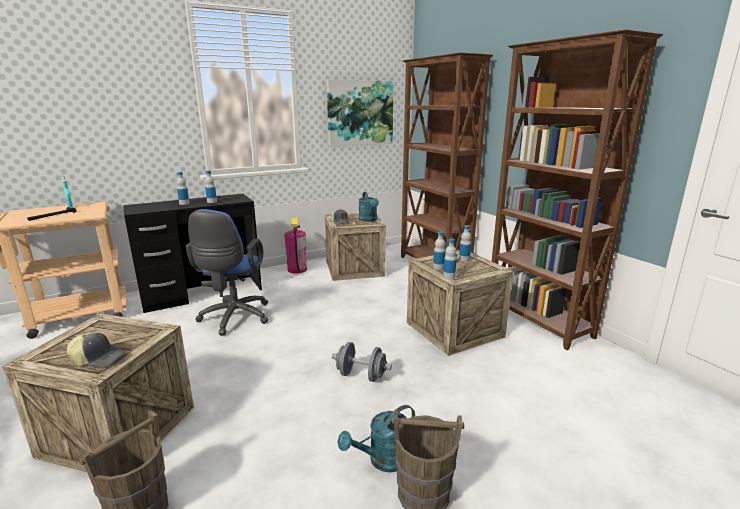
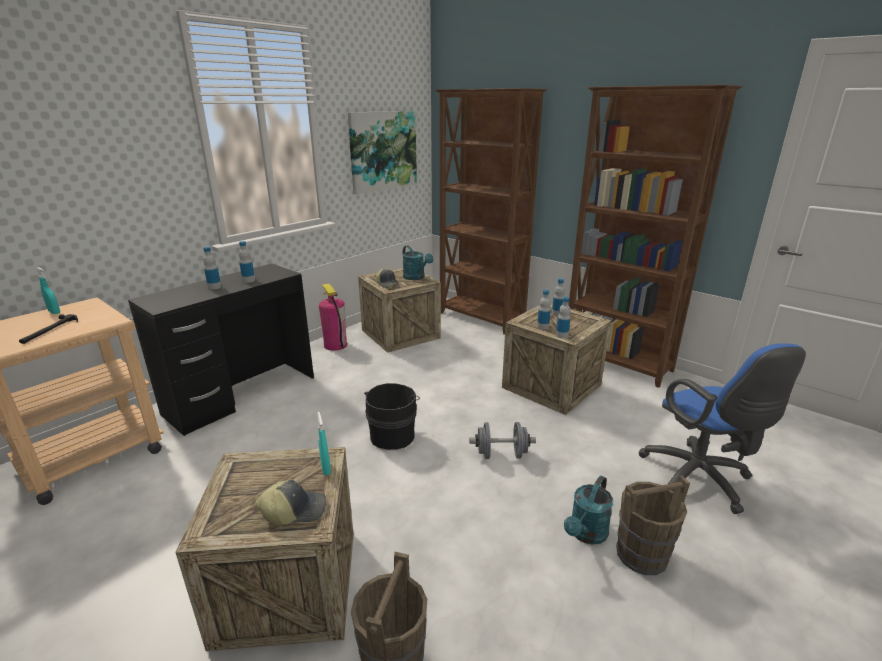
camera: 20 degrees left, 5 degrees up
(150, 336) = (326, 468): none -> turquoise spray bottle
(234, 319) = (310, 420): blue office chair -> blue office chair (699, 480)
(285, 341) = (393, 434): none -> black bucket

